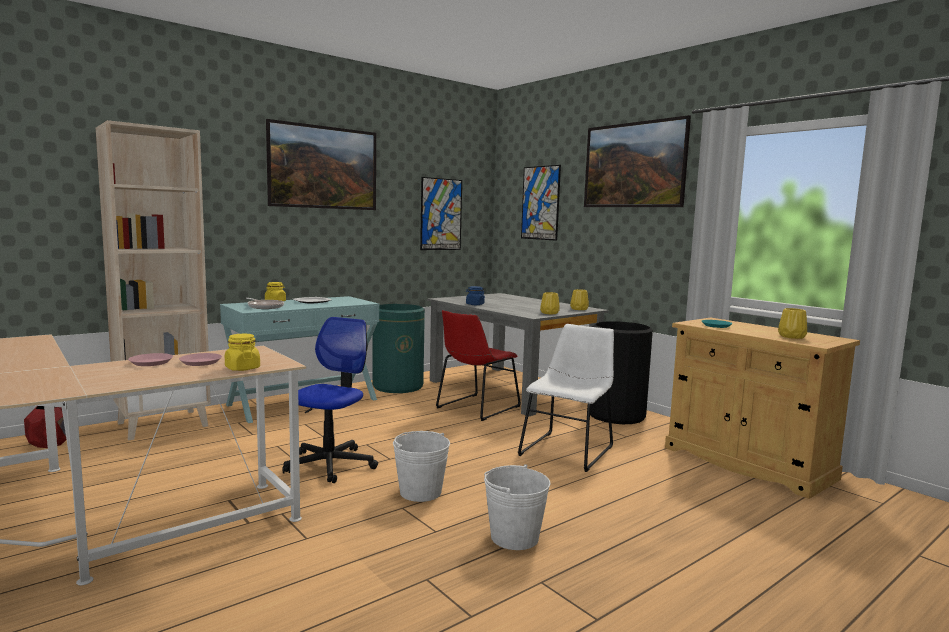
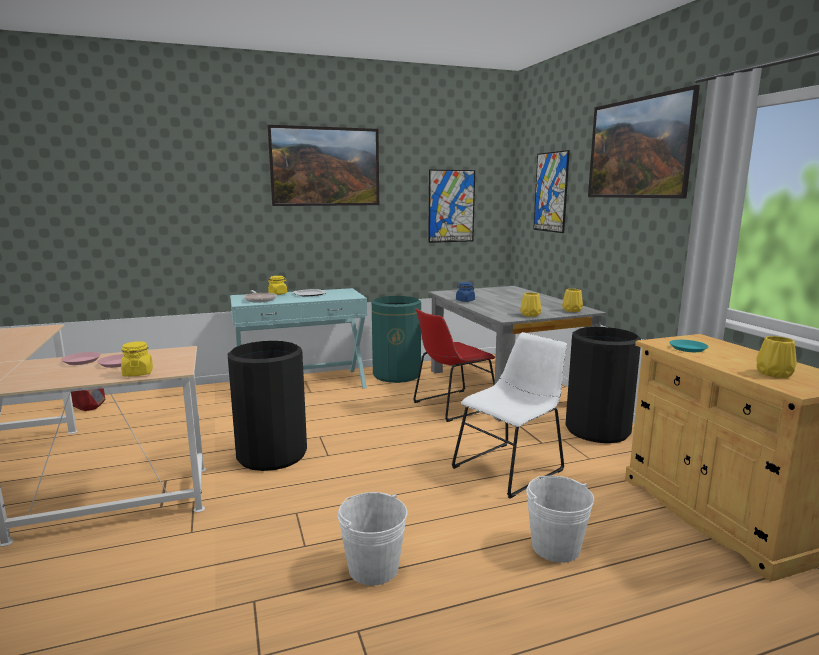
camera: 20 degrees right, 5 degrees up
(163, 424) = (178, 397): beige bookcase -> none
(330, 464) = (272, 455): office chair -> black trash can
(420, 492) = (326, 497): white bucket -> white bucket (555, 547)

